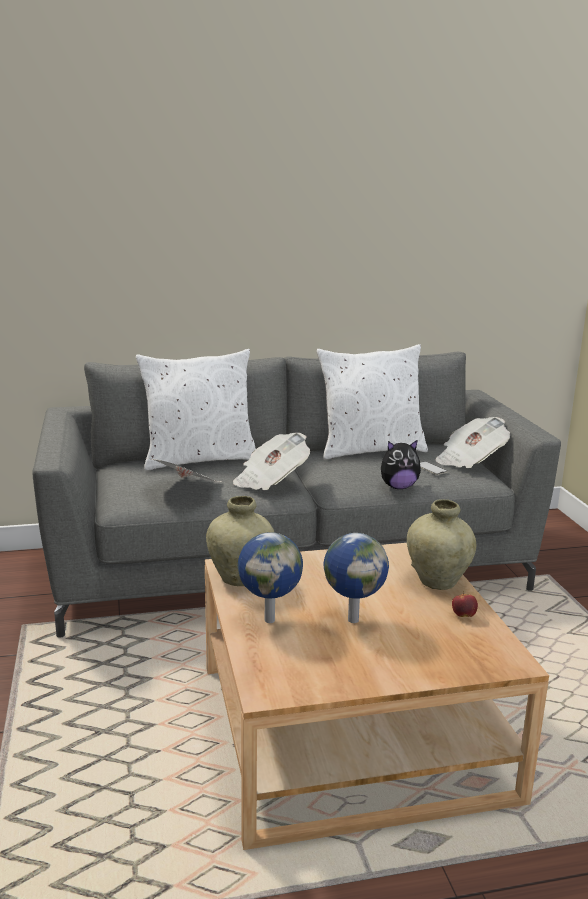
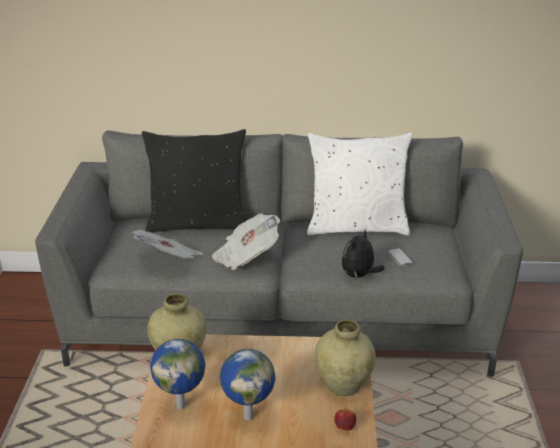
camera: 15 degrees right, 10 degrees up
(199, 459) = (197, 223): white pillow -> black pillow
(398, 487) = (359, 276): plush toy -> plush toy turned 120 degrees clockwise
(469, 460) = (444, 250): newspaper -> none

